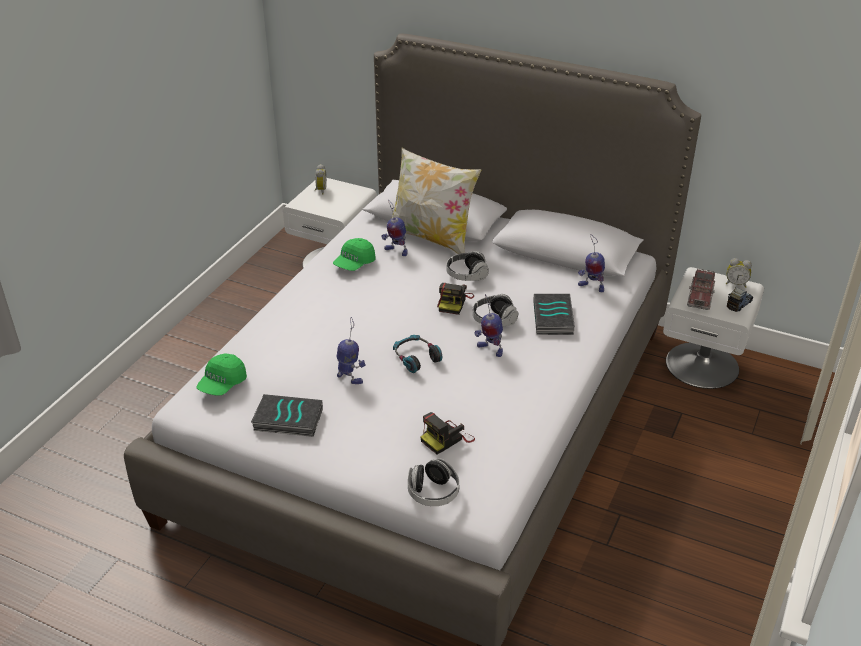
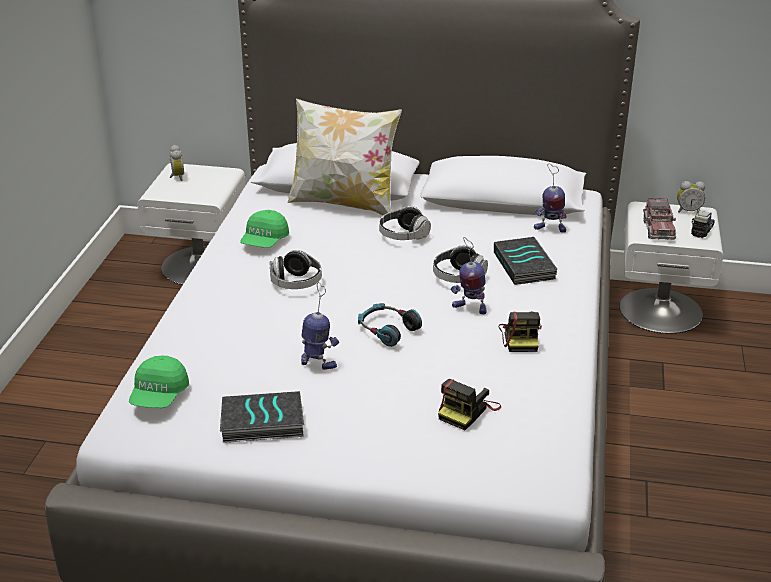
camera: 15 degrees left, 5 degrees down
(396, 251) = (308, 222): toy robot -> none
(433, 493) = (481, 474): headphones -> headphones (296, 283)
(454, 302) = (403, 265): camera -> camera (521, 337)

